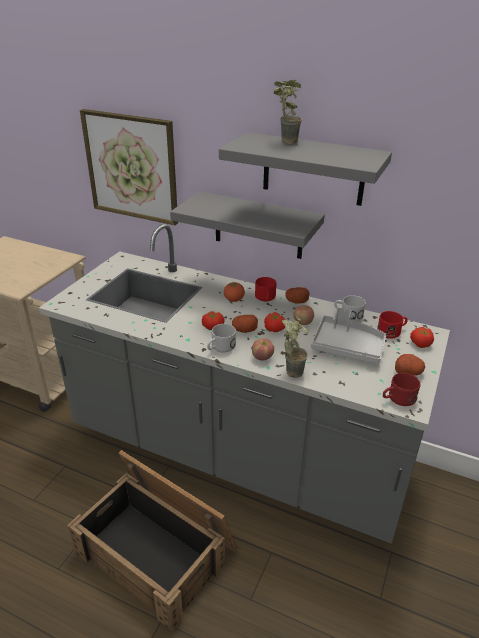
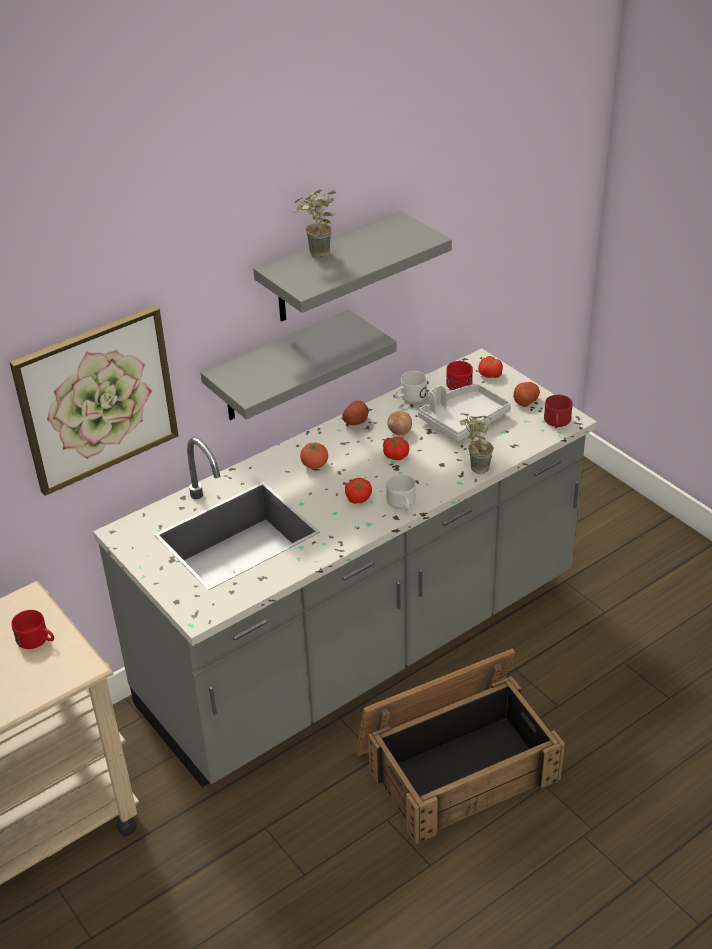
camera: 60 degrees left, 5 degrees up
(244, 330) = (382, 477): potato -> none
(262, 357) = (440, 480): apple -> none
(265, 298) = (331, 441): red mug -> red mug (37, 640)

